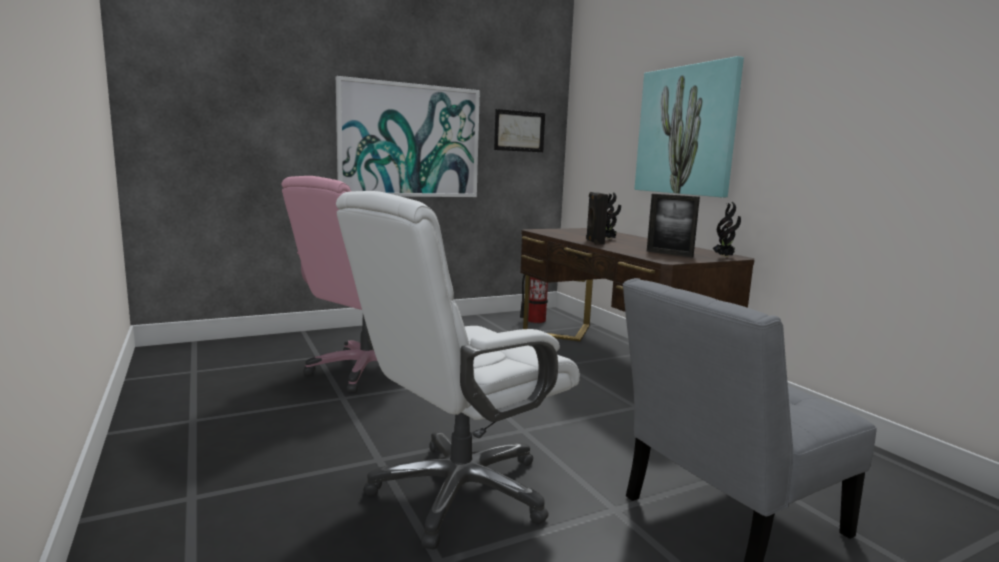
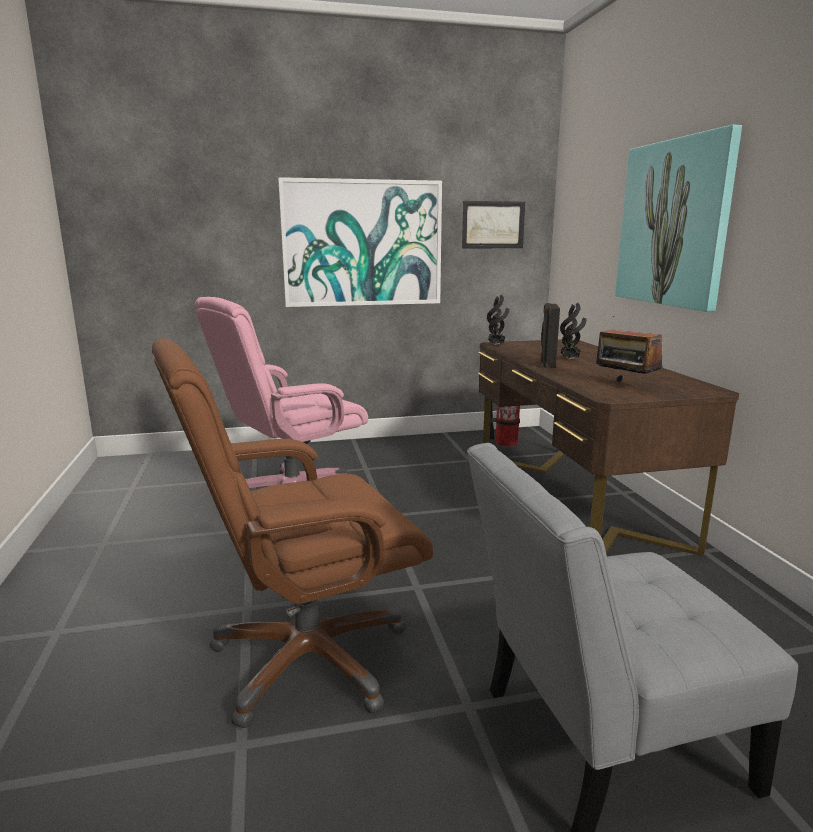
camera: 15 degrees right, 5 degrees up
(459, 492) = (307, 659): white office chair -> brown office chair
(669, 254) = (625, 385): picture frame -> radio
(724, 257) = (696, 391): potted plant -> potted plant (496, 345)

